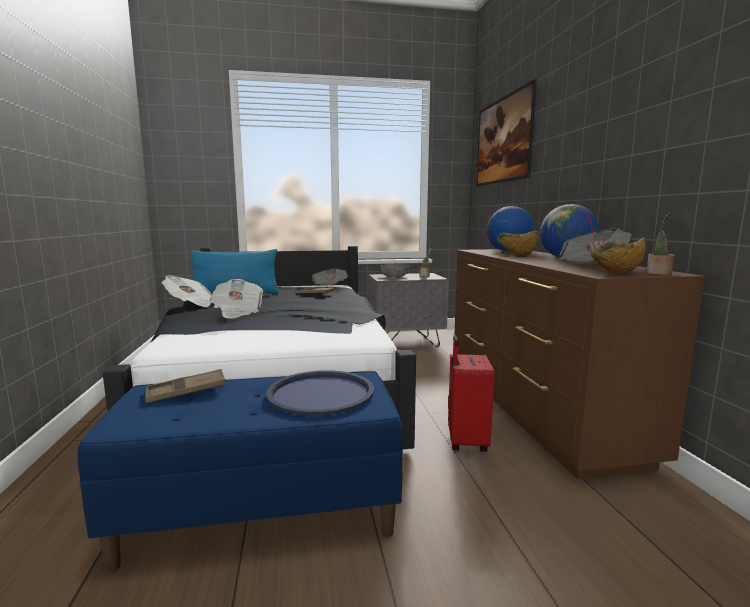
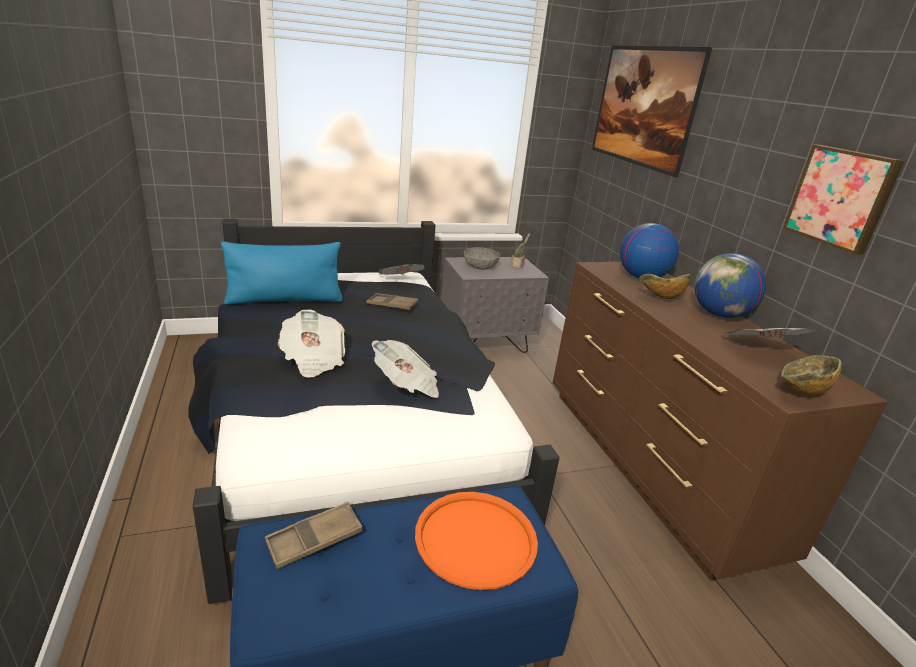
camera: 10 degrees left, 15 degrees up
(191, 304) = (240, 335): newspaper -> newspaper (406, 385)
(320, 393) = (475, 539): blue tray -> orange tray
(465, 441) = (589, 524): red suitcase -> none
(635, 134) = (841, 198): none -> picture
(659, 273) = (842, 392): potted plant -> none

